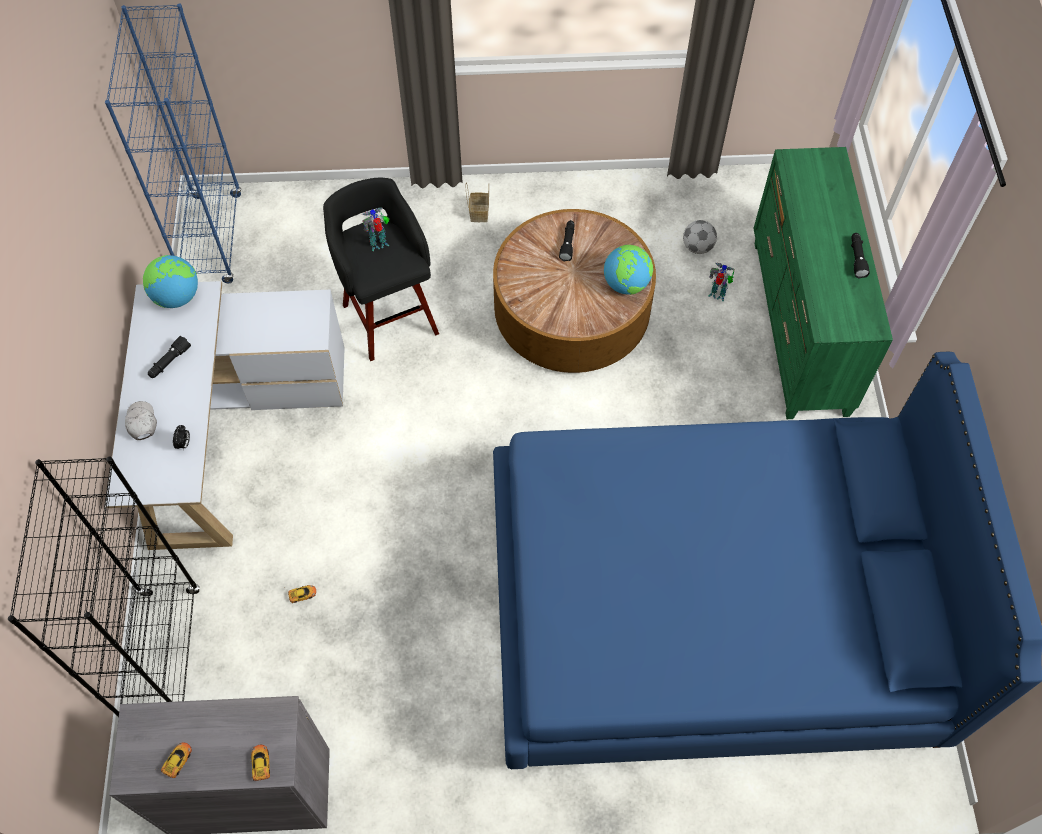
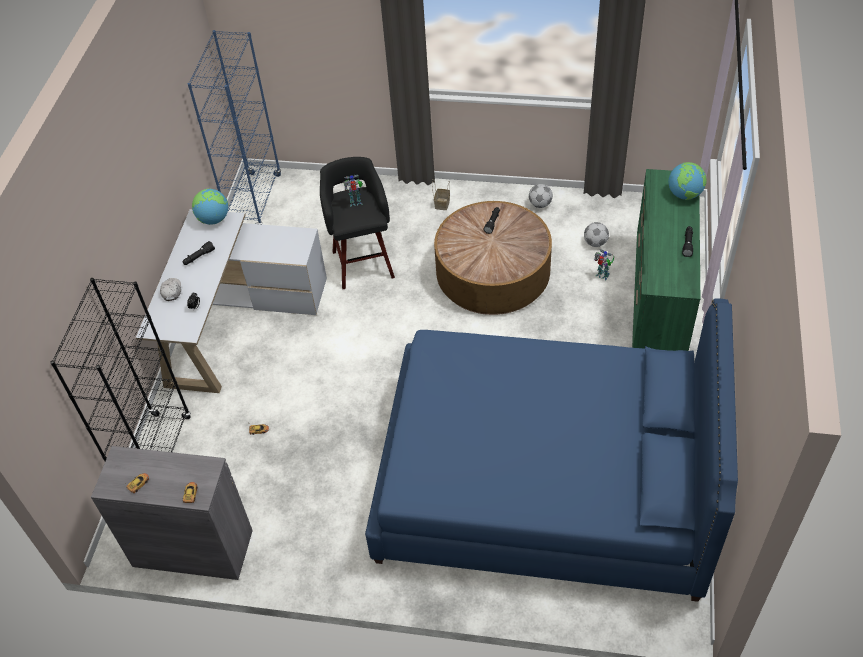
camera: 15 degrees right, 10 degrees down
(612, 198) = (540, 204): none -> football
(626, 284) = (528, 253): globe -> globe (685, 194)

